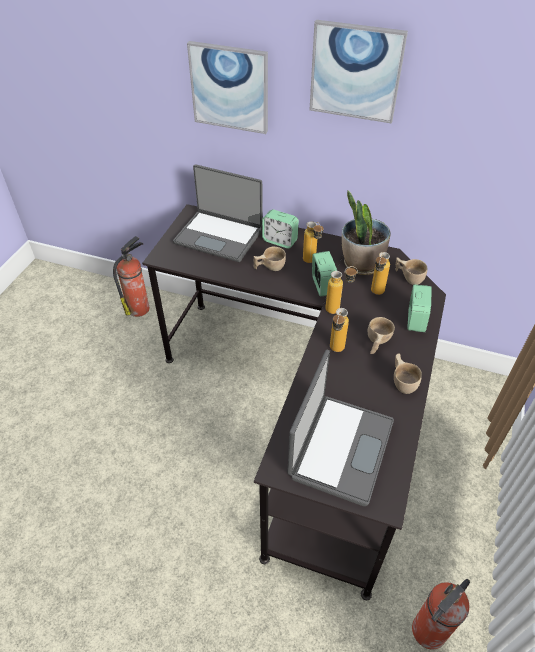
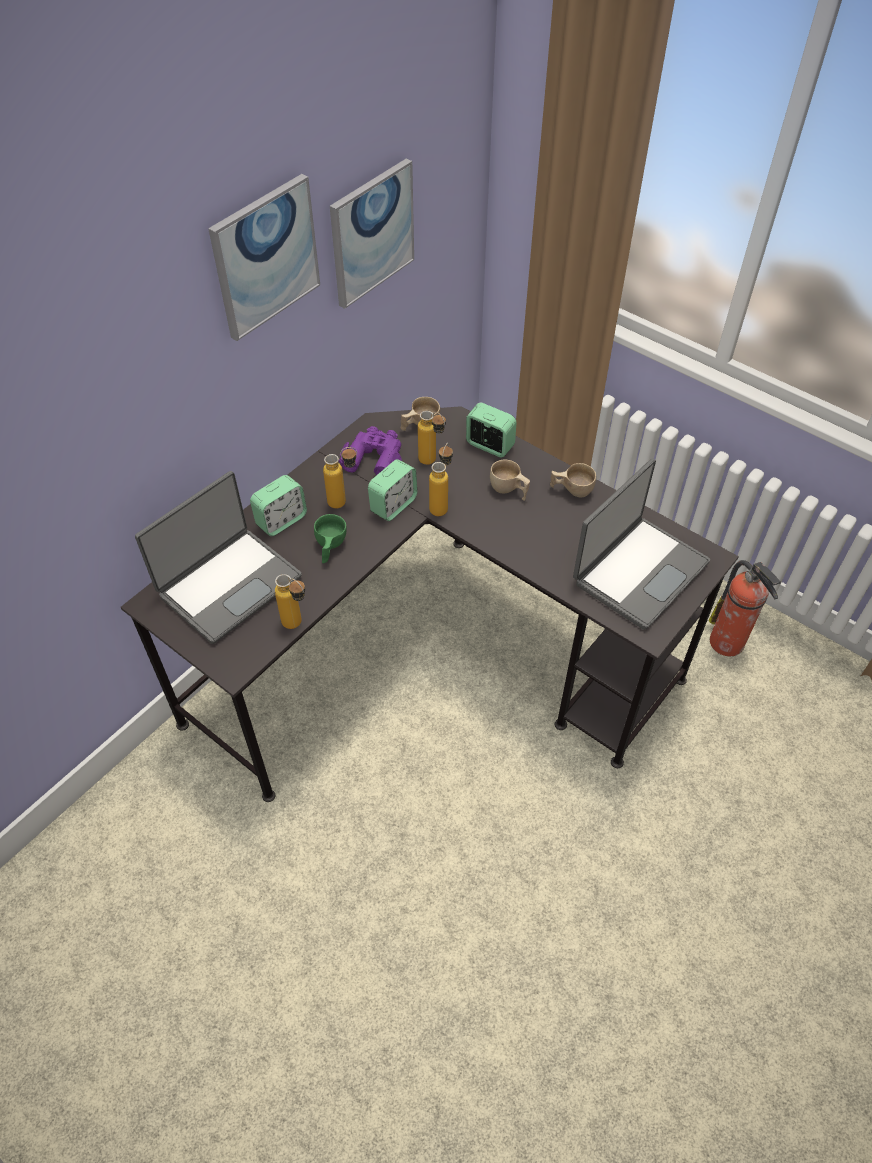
camera: 70 degrees left, 5 degrees up
(139, 308) = (130, 817): fire extinguisher -> none
(229, 87) = (127, 396): picture -> picture (371, 233)
(269, 267) = (329, 547): beige cup -> green cup
(323, 286) = (393, 505): alarm clock -> alarm clock turned 120 degrees clockwise
(335, 351) = (506, 530): bottle -> bottle (297, 626)
(339, 448) = (638, 571): laptop -> laptop turned 90 degrees clockwise
(361, 264) = (374, 457): potted plant -> purple binoculars

